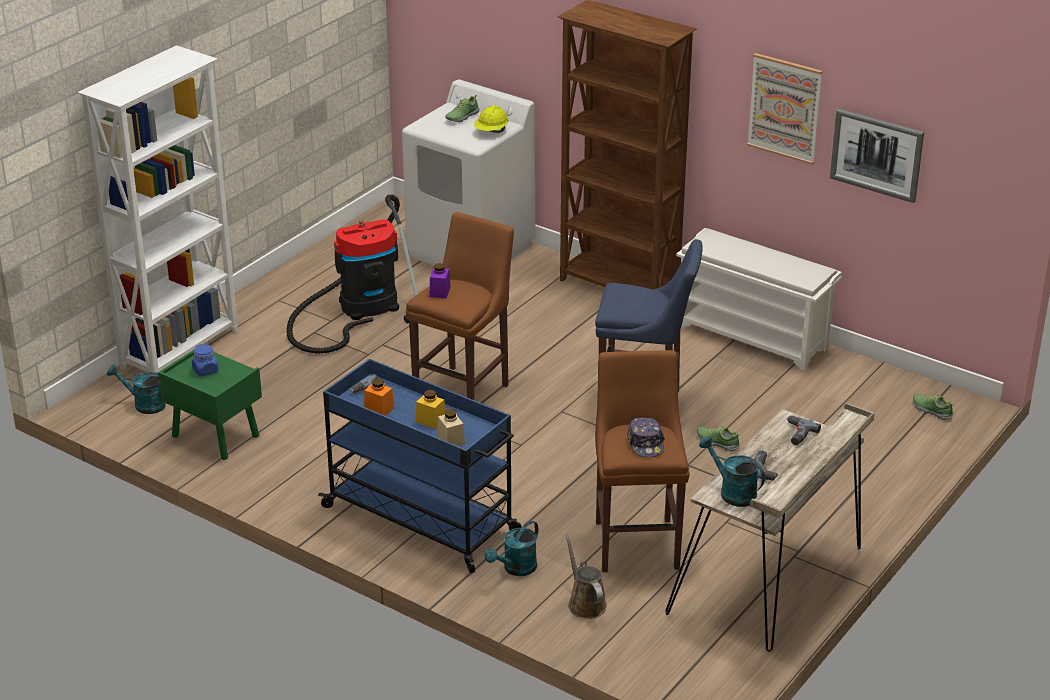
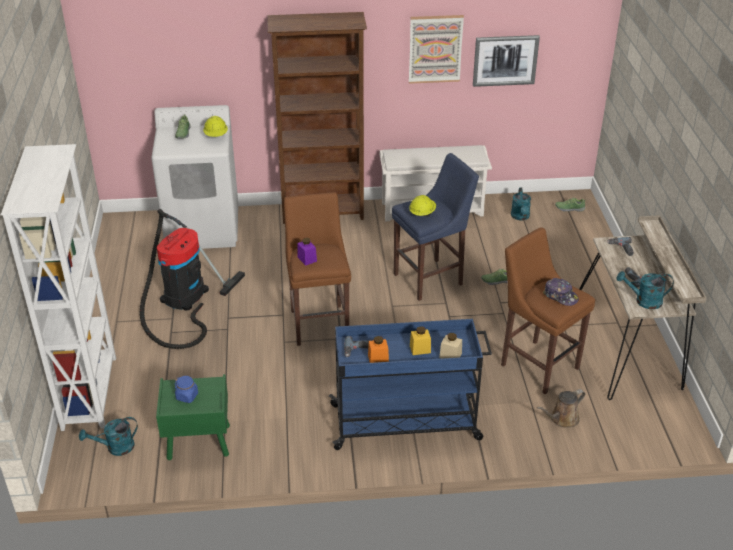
camera: 40 degrees left, 5 degrees up
(516, 569) = (499, 421): turquoise watering can -> turquoise watering can (520, 217)
(585, 603) = (562, 419): brown watering can -> brown watering can turned 60 degrees counterclockwise
(624, 302) = (422, 213): none -> yellow hard hat

